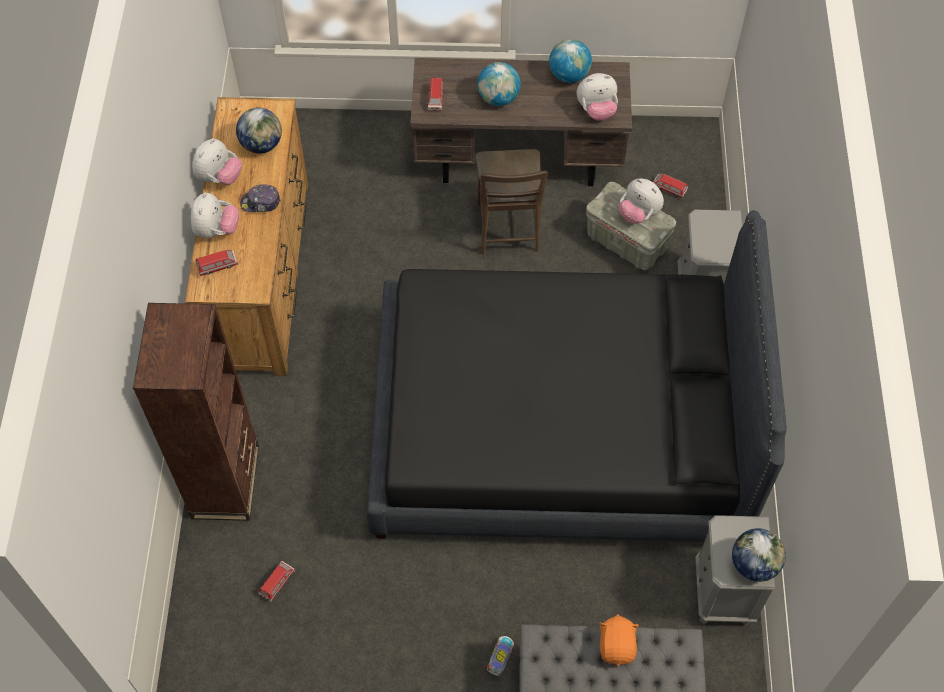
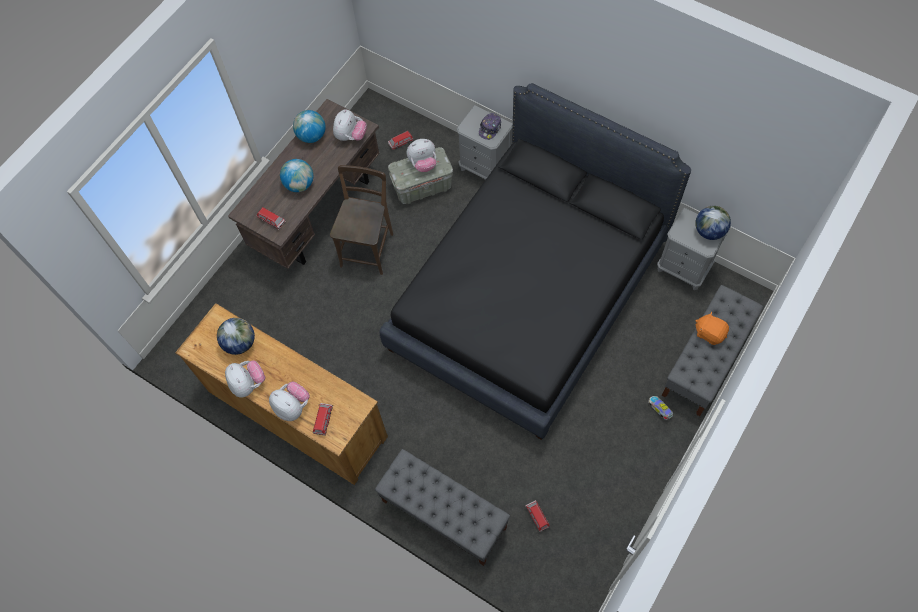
camera: 55 degrees left, 5 degrees up
(226, 481) = (443, 514): brown bookcase -> grey bench
(261, 203) = (289, 367): cap -> cap (490, 128)
(508, 231) = (368, 247): brown chair -> brown chair turned 105 degrees counterclockwise

